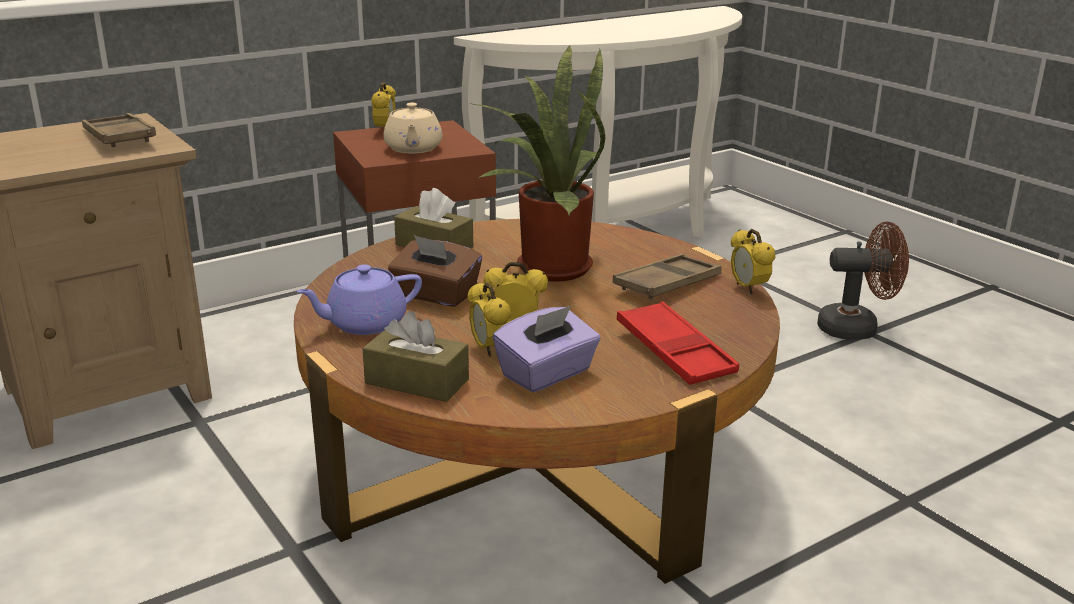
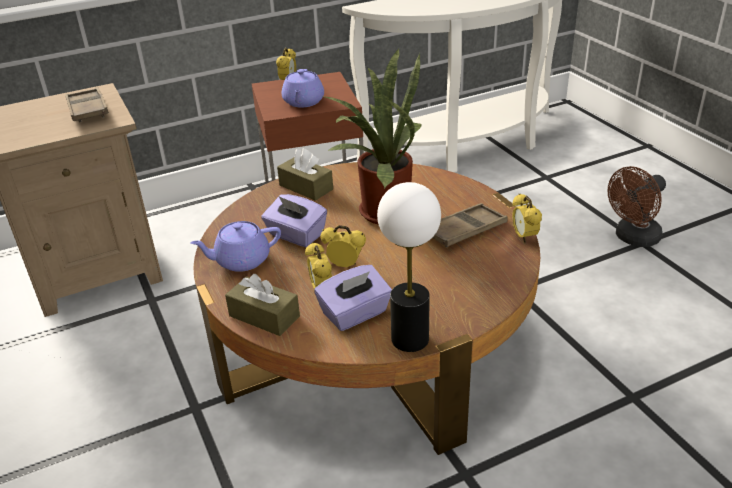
camera: 10 degrees right, 10 degrees up
(413, 149) = (303, 102): beige teapot -> purple teapot
(435, 295) = (296, 235): brown tissue box -> purple tissue box
(633, 397) = (410, 339): none -> table lamp
(674, 352) = (452, 297): red tray -> none
(857, 328) = (633, 238): brown fan -> brown fan turned 135 degrees clockwise

